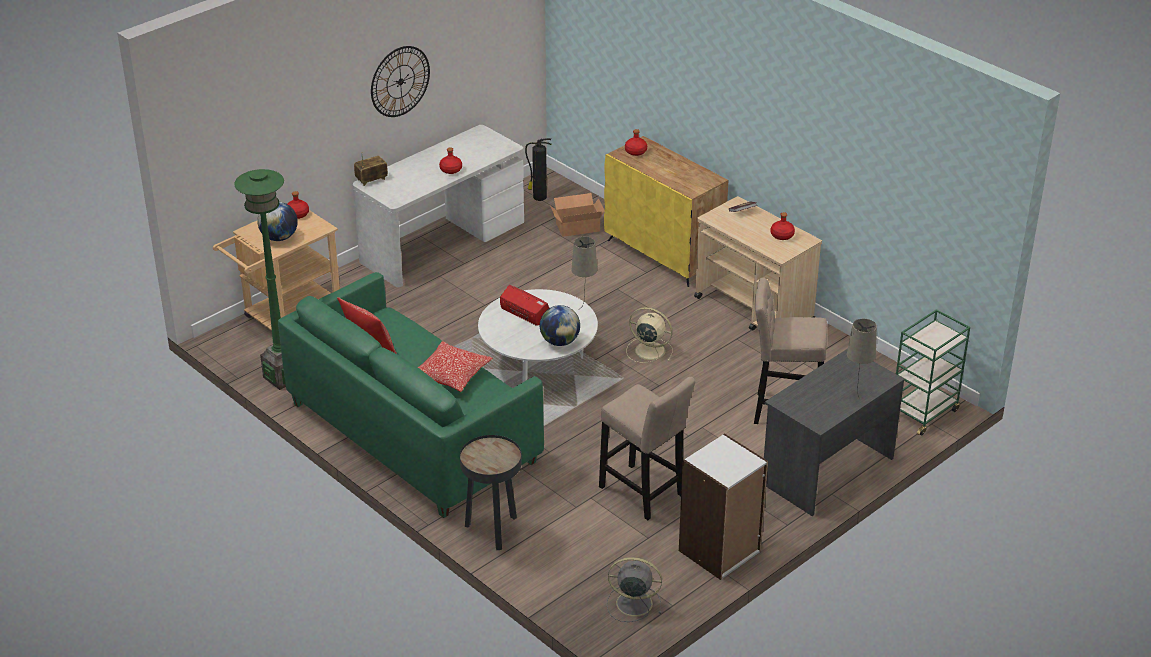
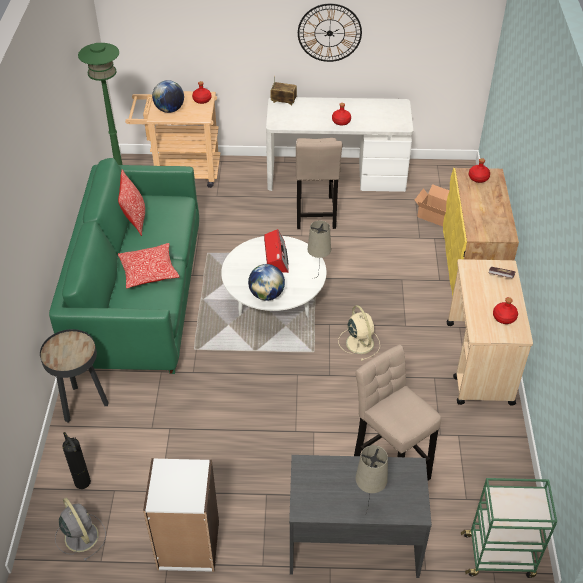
camera: 45 degrees right, 10 degrees up
(538, 197) = (440, 179): fire extinguisher -> fire extinguisher (82, 481)
(644, 494) = (204, 453): beige stool -> beige stool (315, 215)

